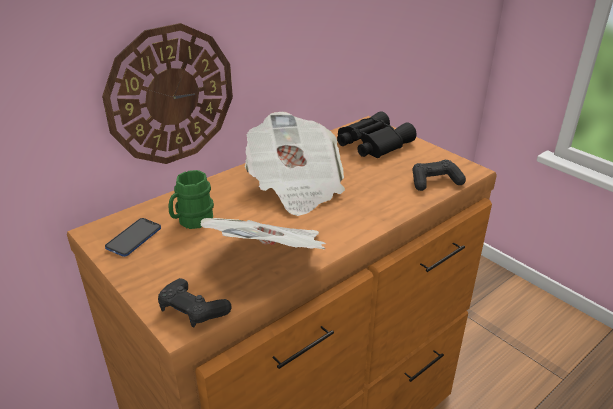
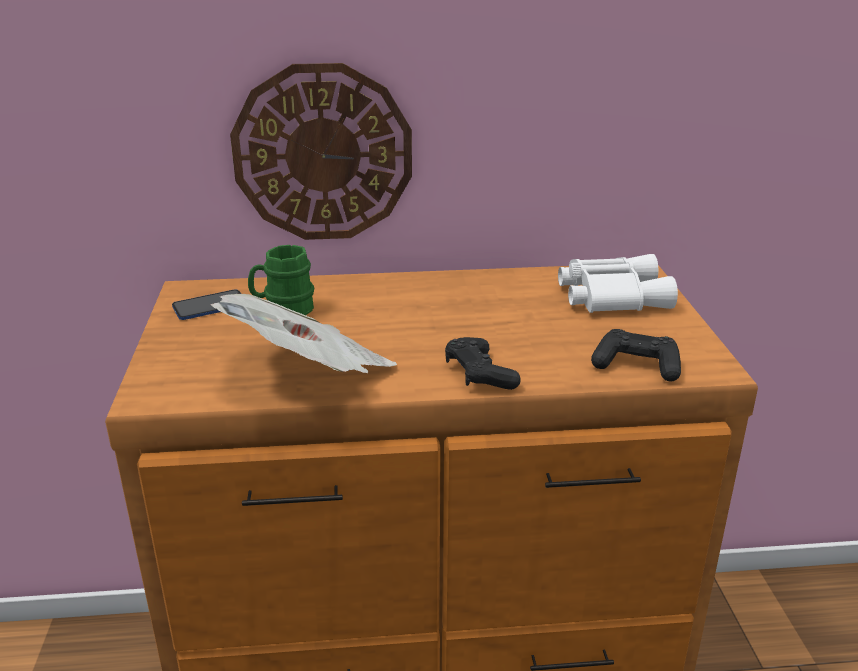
camera: 35 degrees right, 5 degrees down
(193, 310) = (173, 389): black game controller -> black game controller (479, 374)
(295, 186) = (441, 312): newspaper -> none
(371, 143) = (610, 295): black binoculars -> white binoculars

